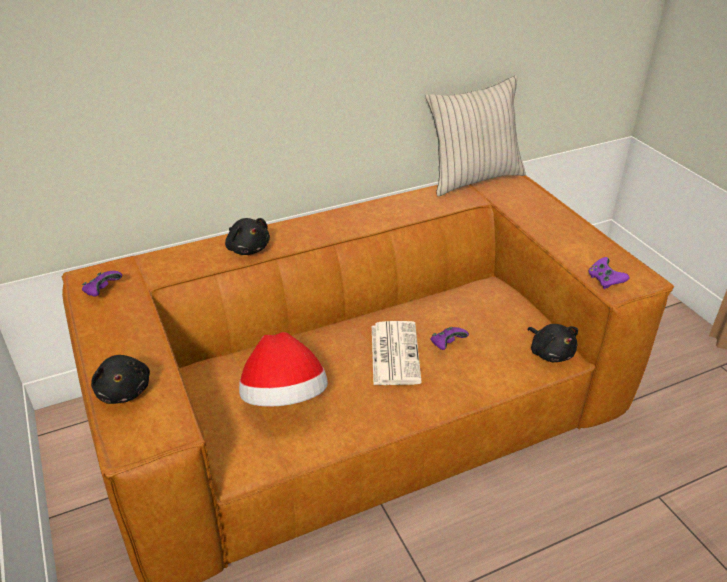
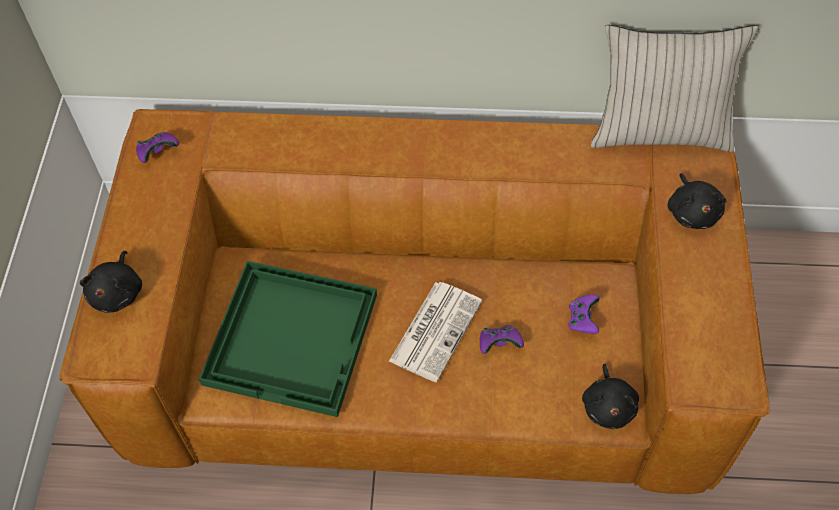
camera: 30 degrees right, 20 degrees up
(248, 248) = (327, 147): black plush toy -> black plush toy (692, 212)
(284, 398) = (293, 338): hat -> green tray
(604, 281) = (689, 367): purple game controller -> purple game controller (582, 320)

